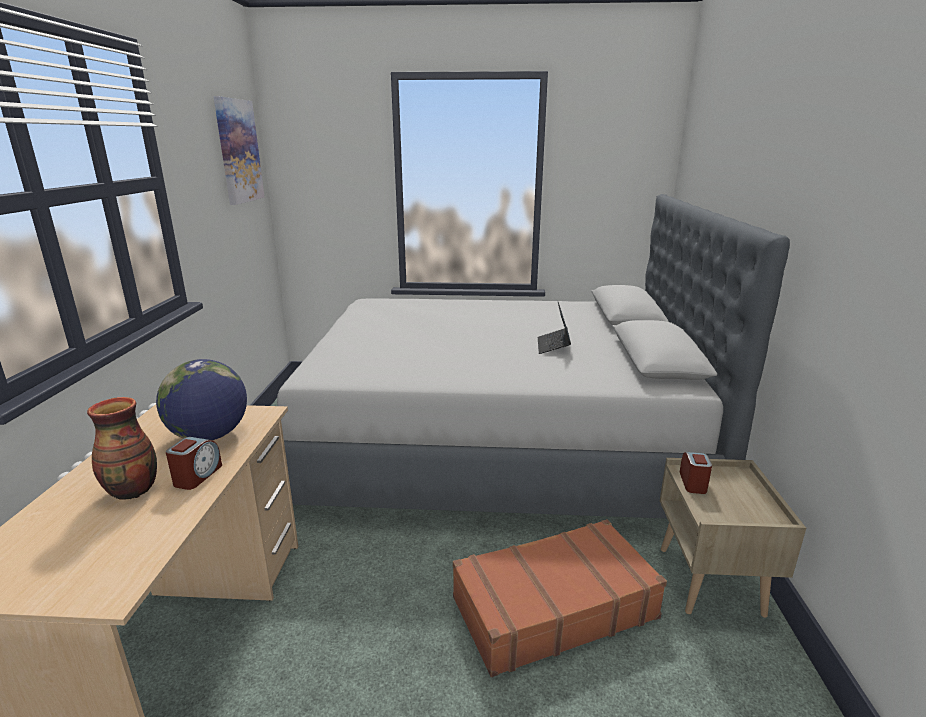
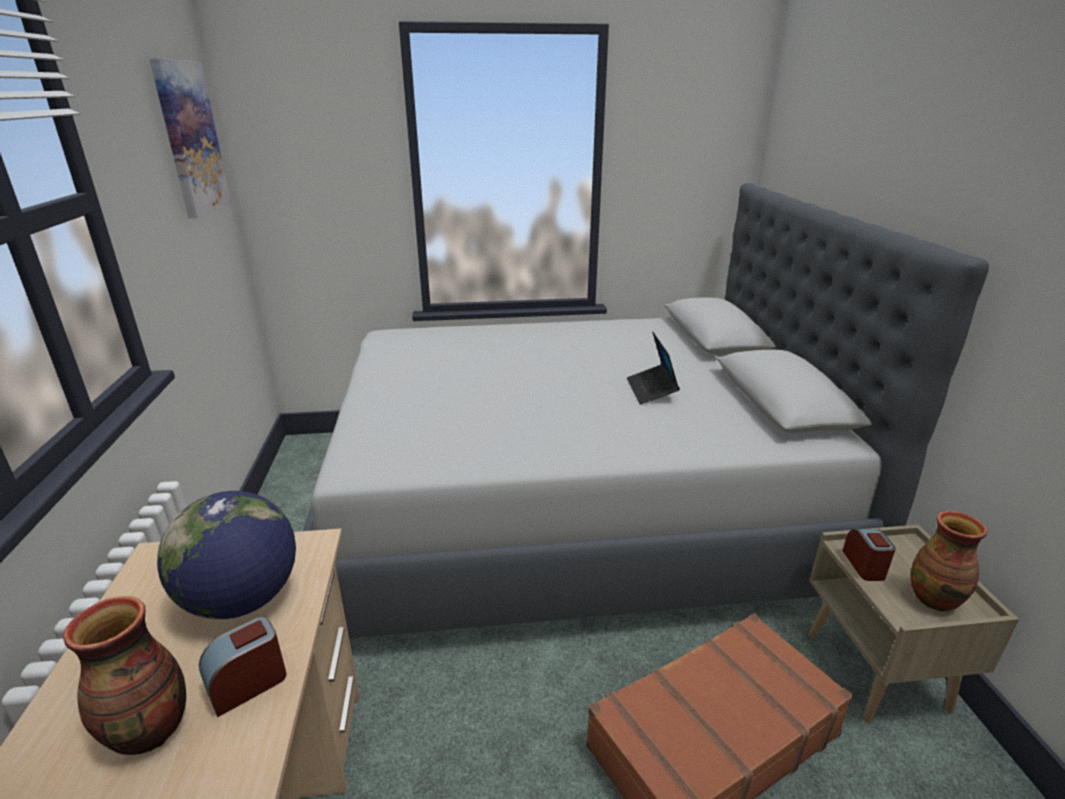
camera: 10 degrees left, 5 degrees up
(197, 476) = (248, 684): alarm clock -> alarm clock turned 135 degrees counterclockwise
(742, 509) = (934, 599): none -> vase

